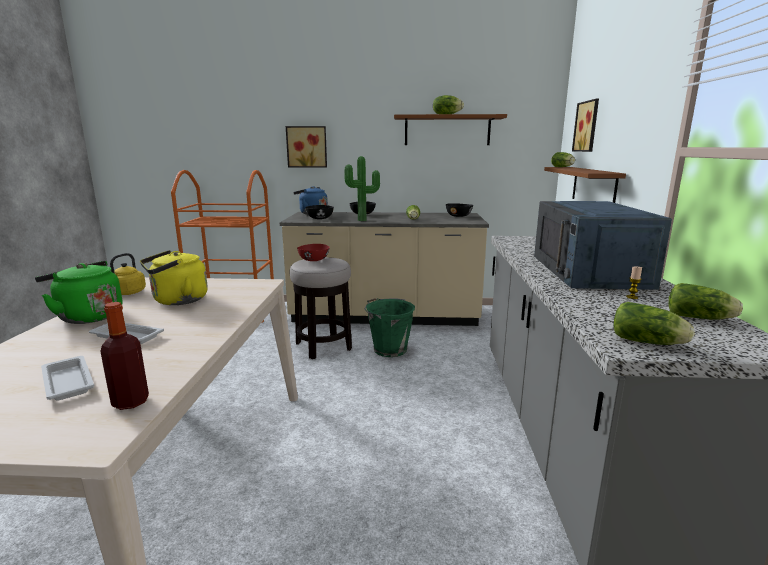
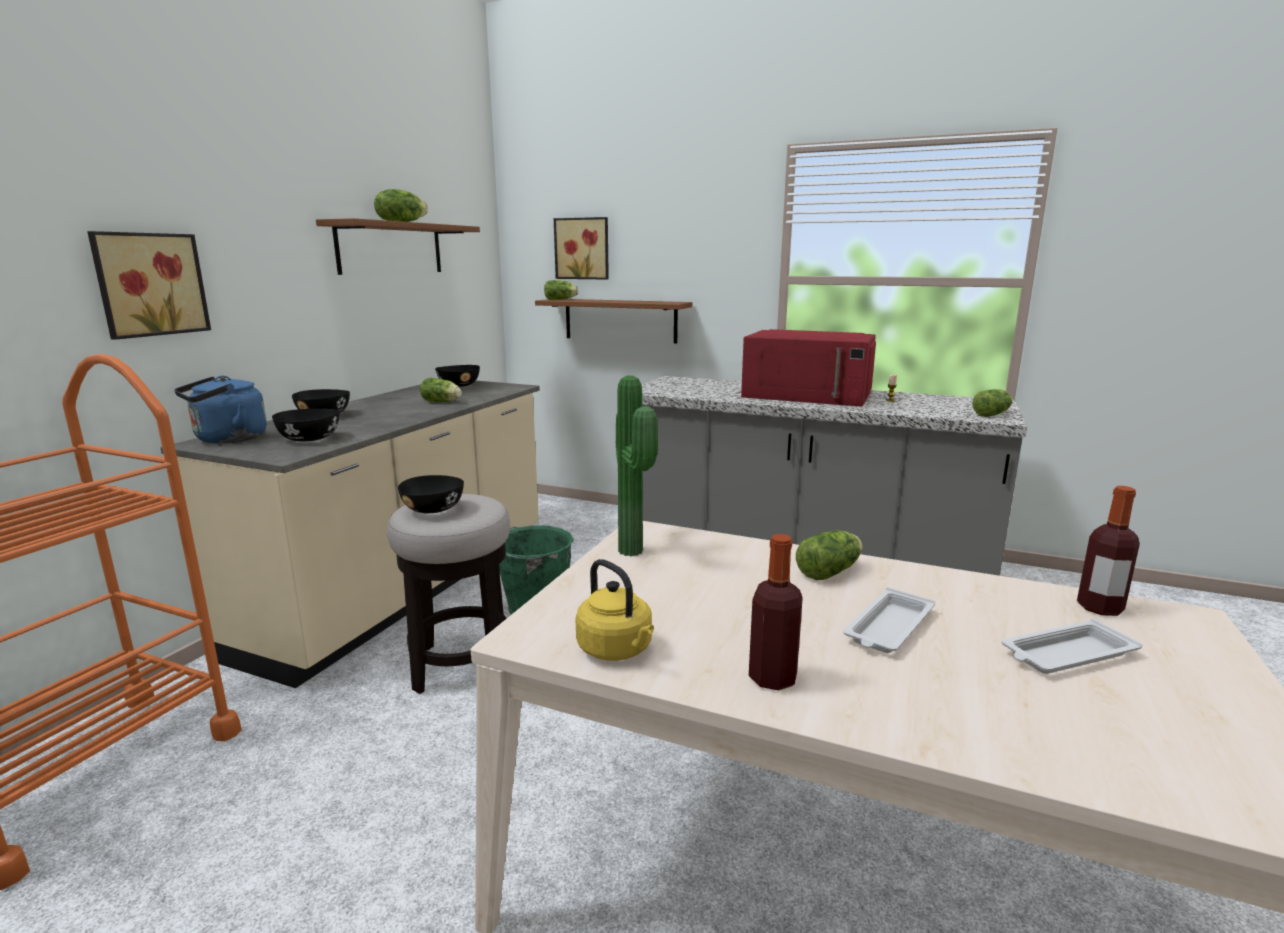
camera: 70 degrees left, 0 degrees up
(88, 316) = (772, 678): green kettle -> bottle
(177, 301) = (708, 595): yellow kettle -> none
(314, 260) = (434, 509): red bowl -> black bowl
(363, 220) = (394, 421): potted plant -> potted plant (635, 550)
(589, 271) = (807, 395): blue microwave -> red microwave
(701, 318) = (940, 399): lettuce -> lettuce (831, 571)

